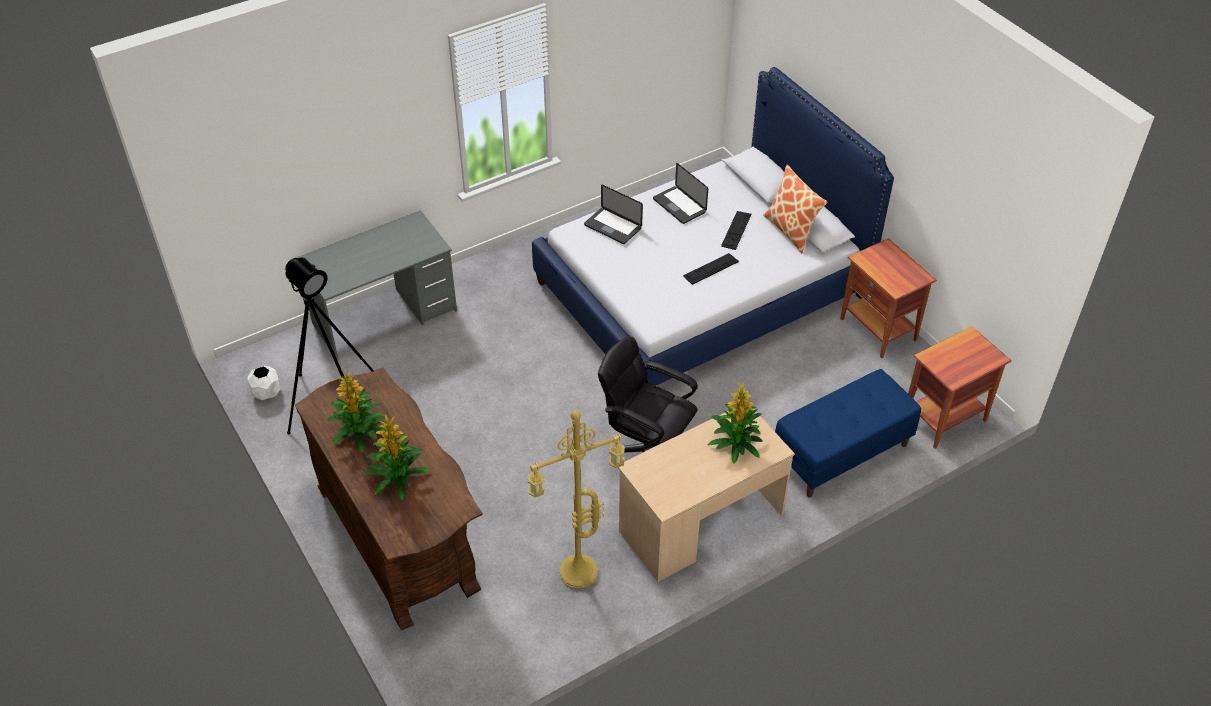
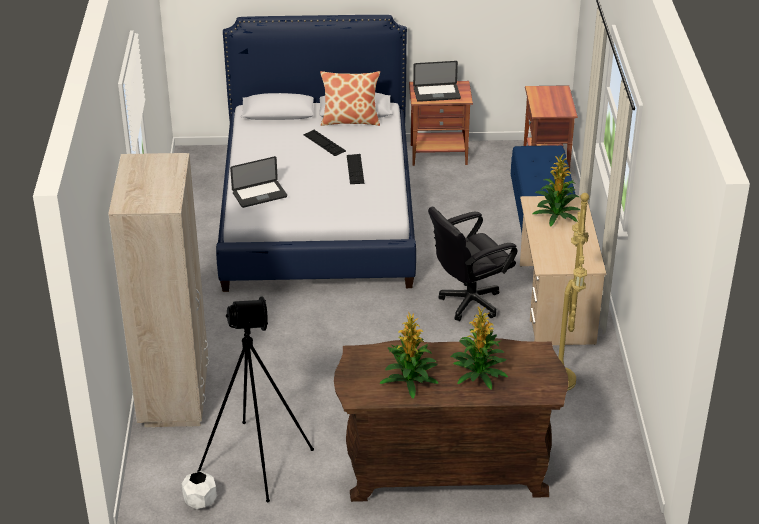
camera: 60 degrees left, 10 degrees down
(385, 317) = (175, 394): grey desk -> beige wardrobe
(679, 206) = (268, 157): laptop -> laptop (436, 94)

